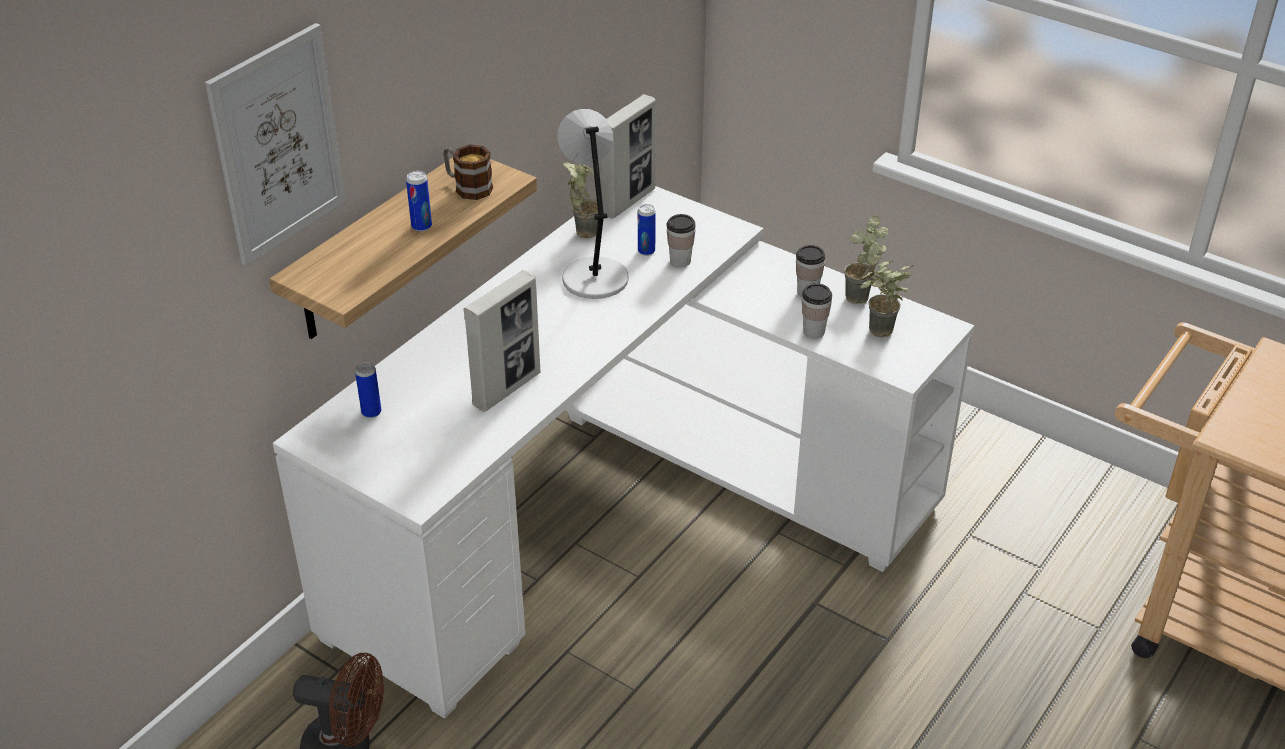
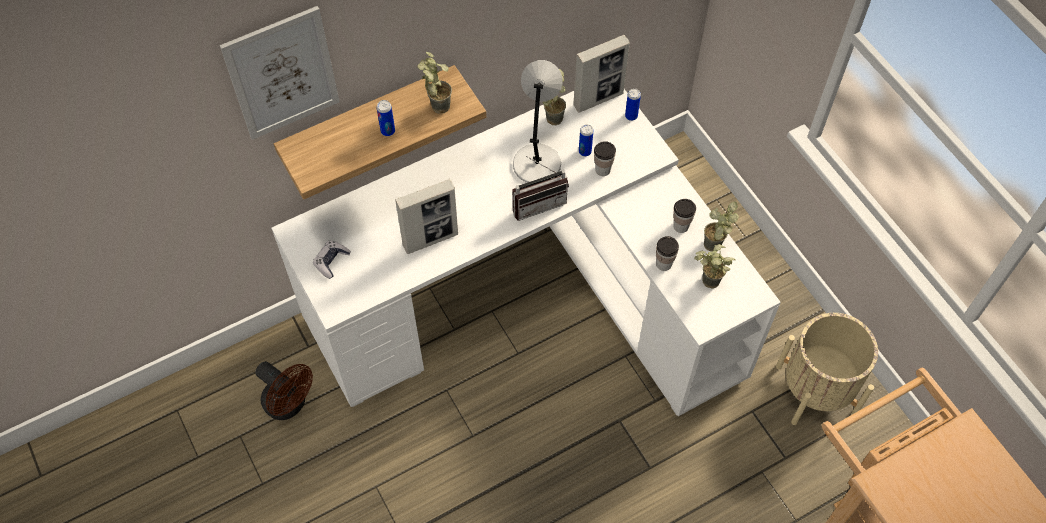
camera: 25 degrees right, 20 degrees up
(371, 412) = (339, 226): can -> can (631, 116)
(383, 451) = (331, 261): none -> game controller
(467, 187) = (436, 104): mug -> potted plant
(621, 313) = (537, 202): none -> radio
(1025, 488) = (816, 390): none -> beige planter

